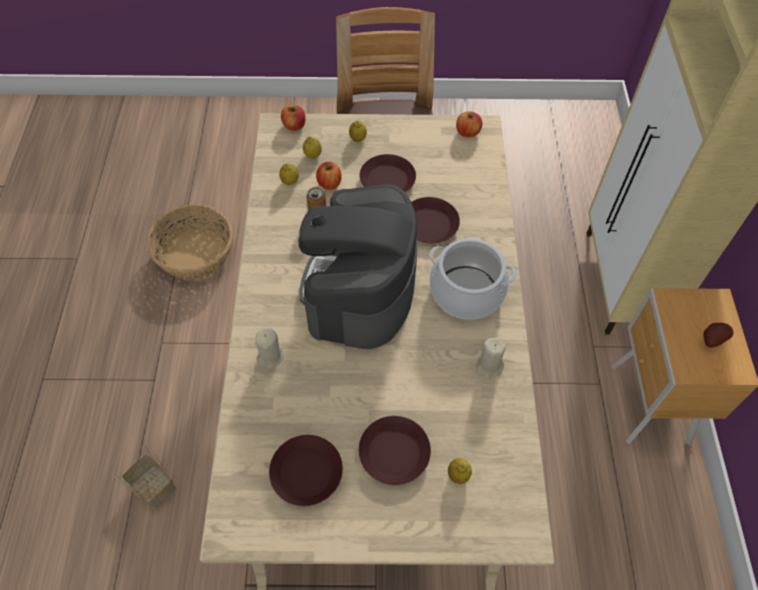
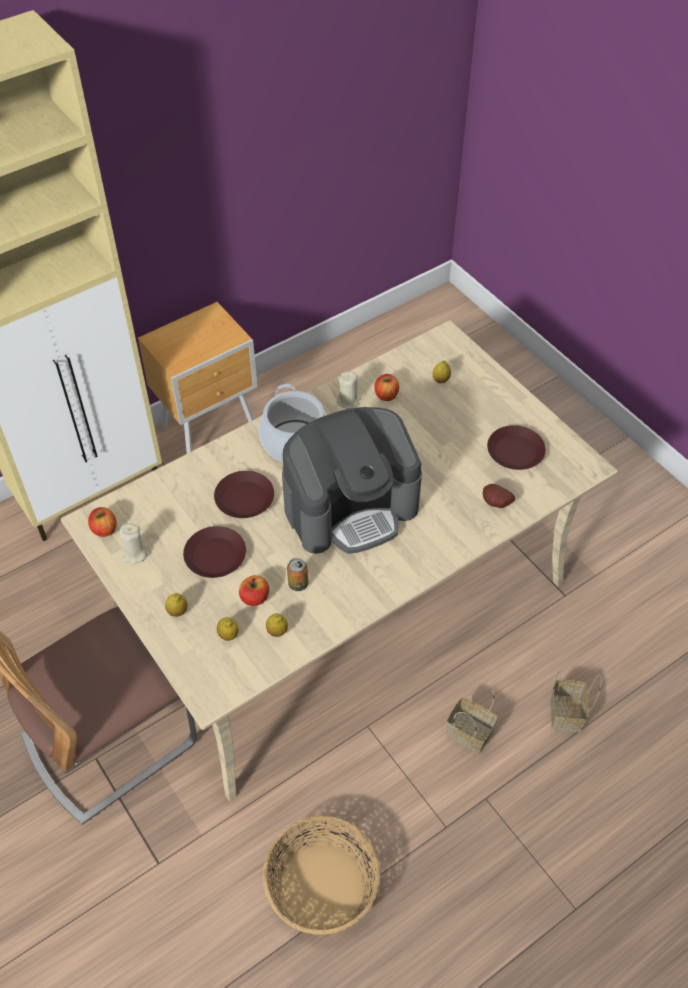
camera: 125 degrees left, 5 degrees down
(206, 404) = (467, 732): none -> basket
(270, 356) = (458, 525): beige candle -> beige candle (135, 554)
(294, 125) = (198, 679): apple -> apple (386, 395)
(393, 452) = (457, 417): brown plate -> none
(711, 339) = (196, 333): potato -> potato (496, 504)

